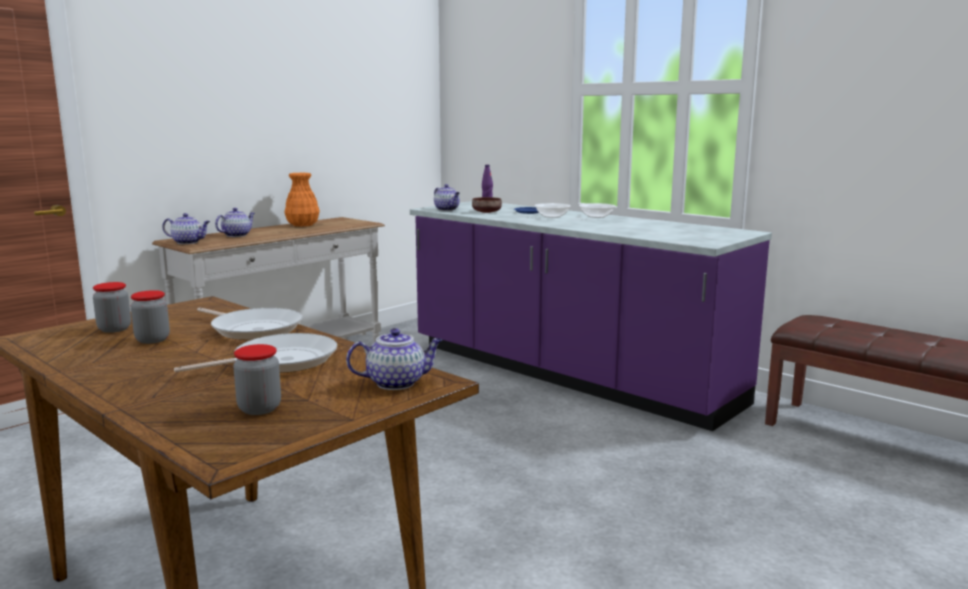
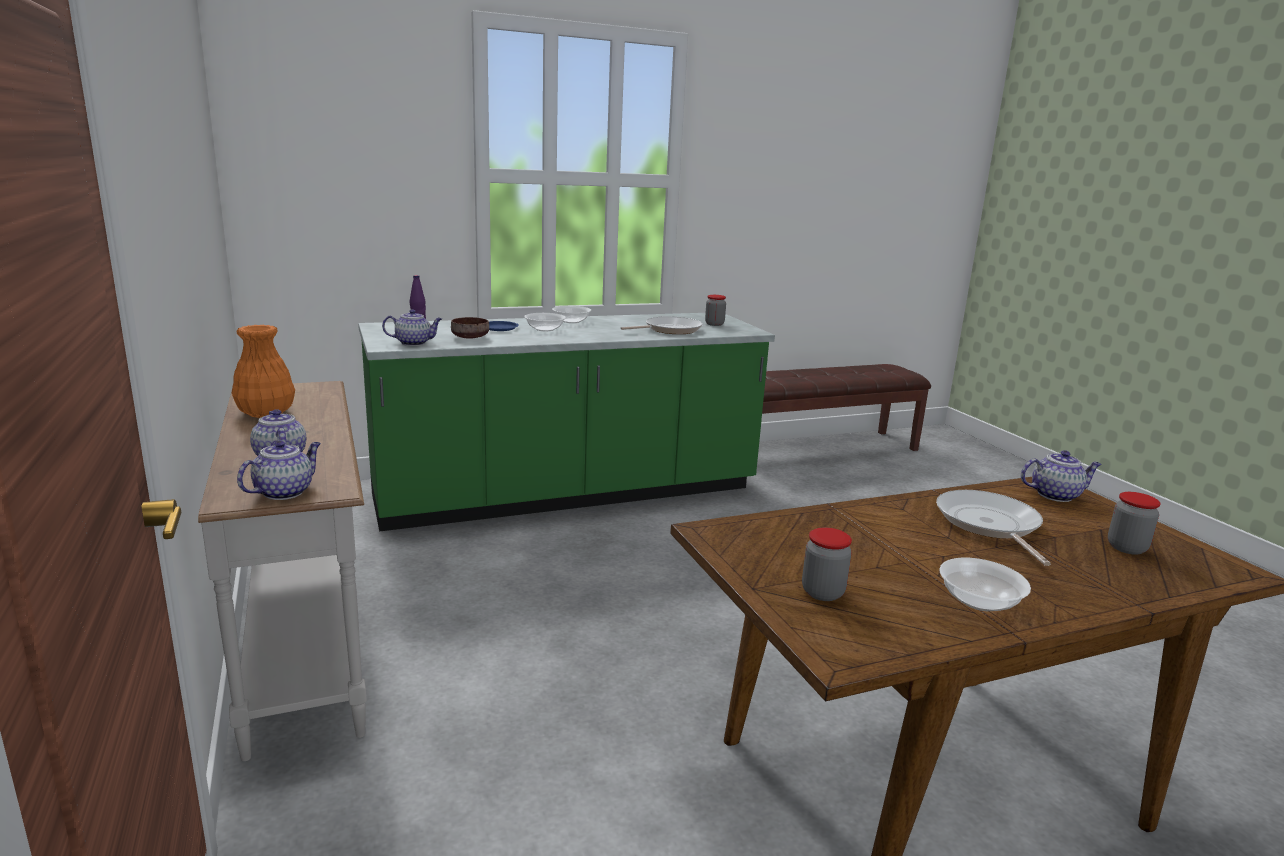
camera: 65 degrees left, 5 degrees up
(112, 362) = (979, 601): none -> bowl
(152, 340) = (887, 573): jar -> jar (714, 324)
(254, 329) = (862, 521): frying pan -> frying pan (669, 330)
(397, 383) = (1056, 495): teapot -> teapot turned 75 degrees clockwise
(567, 374) = (568, 495): purple counter -> green counter

